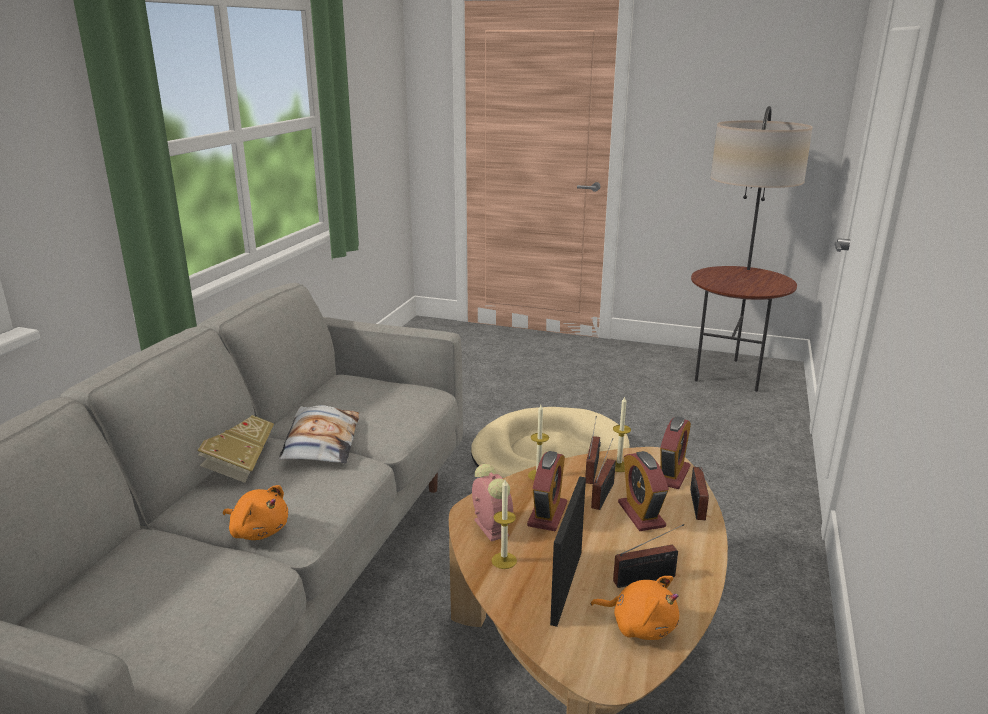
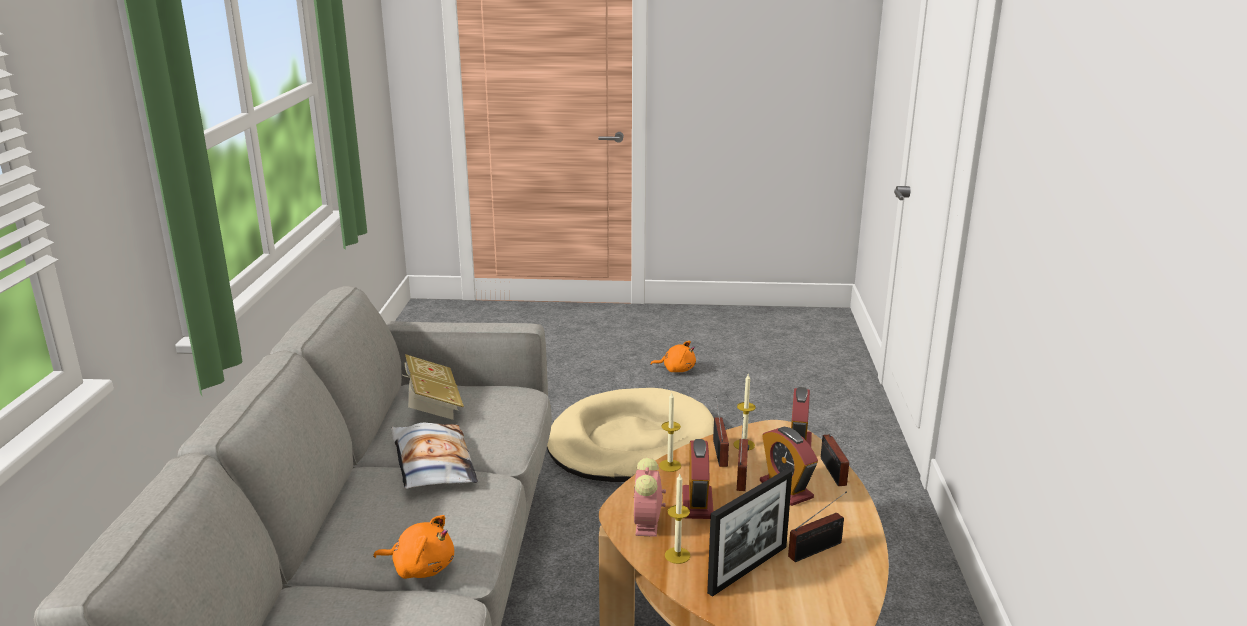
camera: 15 degrees left, 0 degrees up
(238, 461) = (351, 498): book -> book (432, 404)
(490, 527) = (647, 525): alarm clock -> alarm clock turned 135 degrees counterclockwise
(566, 586) = (748, 569): picture frame -> picture frame turned 135 degrees counterclockwise
(640, 625) = (829, 592): orange plush toy -> orange plush toy (676, 369)
(730, 374) = (783, 330): floor lamp -> none

